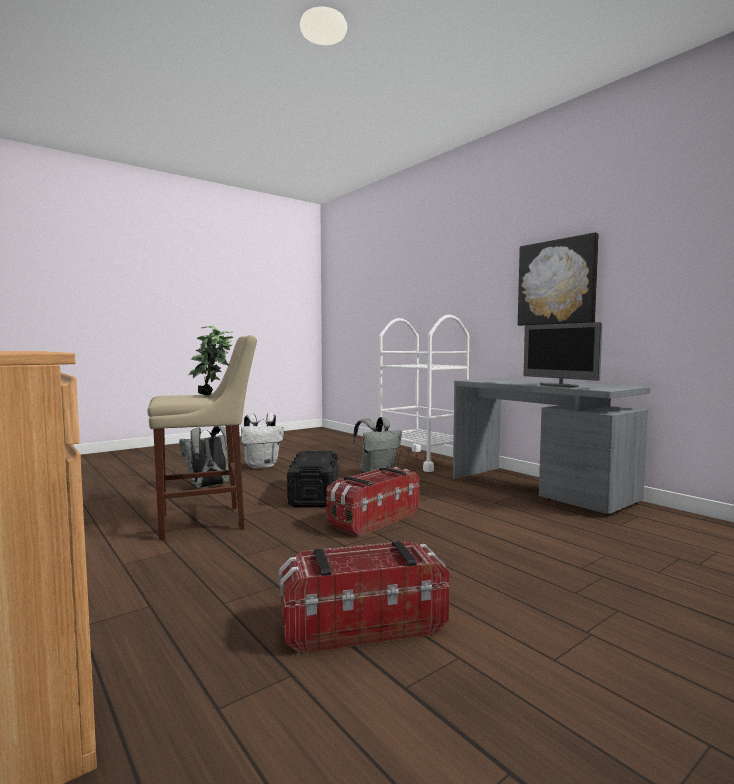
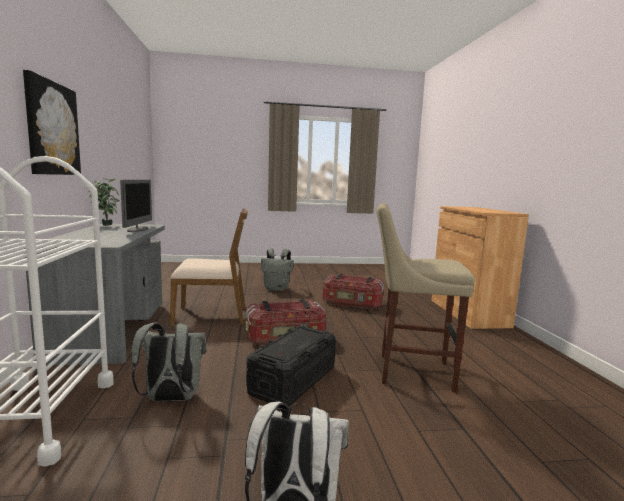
camera: 150 degrees left, 5 degrees up
(208, 487) = (411, 444): grey backpack -> grey backpack (277, 289)
(213, 395) = (411, 261): potted plant -> potted plant (105, 225)
(512, 521) = (211, 316): none -> brown chair

